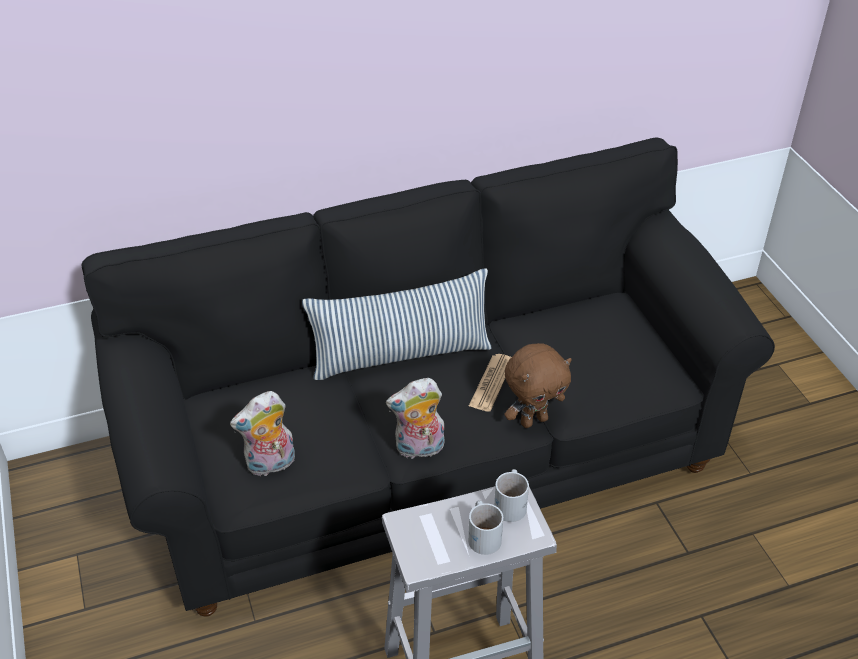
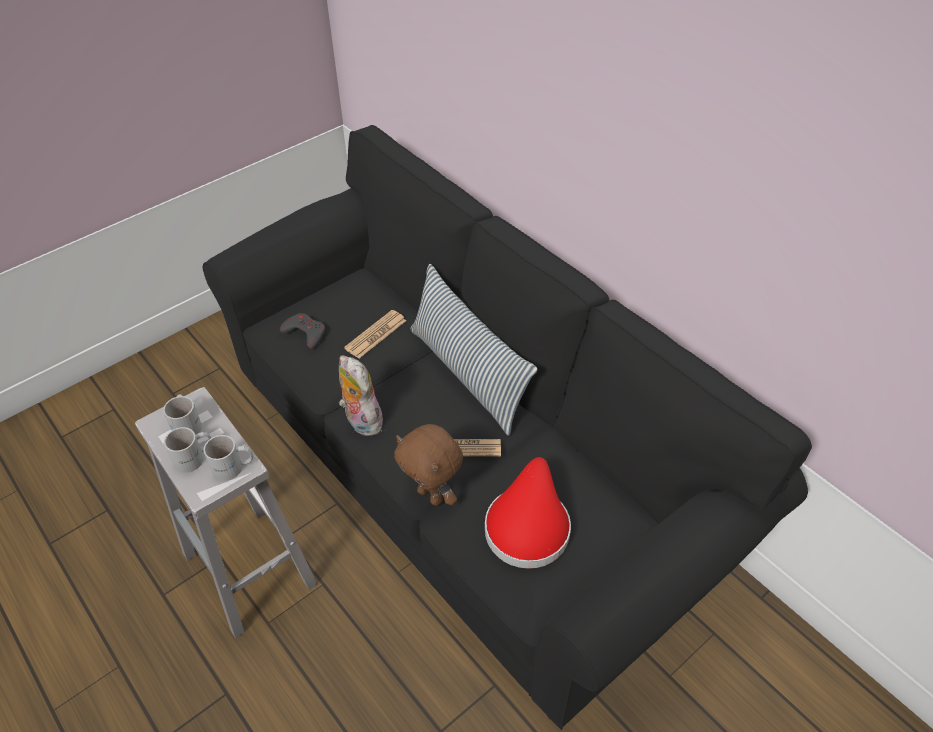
camera: 70 degrees right, 5 degrees up
(270, 465) = (305, 333): plush toy -> grey game controller
(310, 406) = (376, 334): none -> newspaper
(433, 534) = (188, 423): none -> white mug
(596, 361) = (528, 524): none -> red hat

